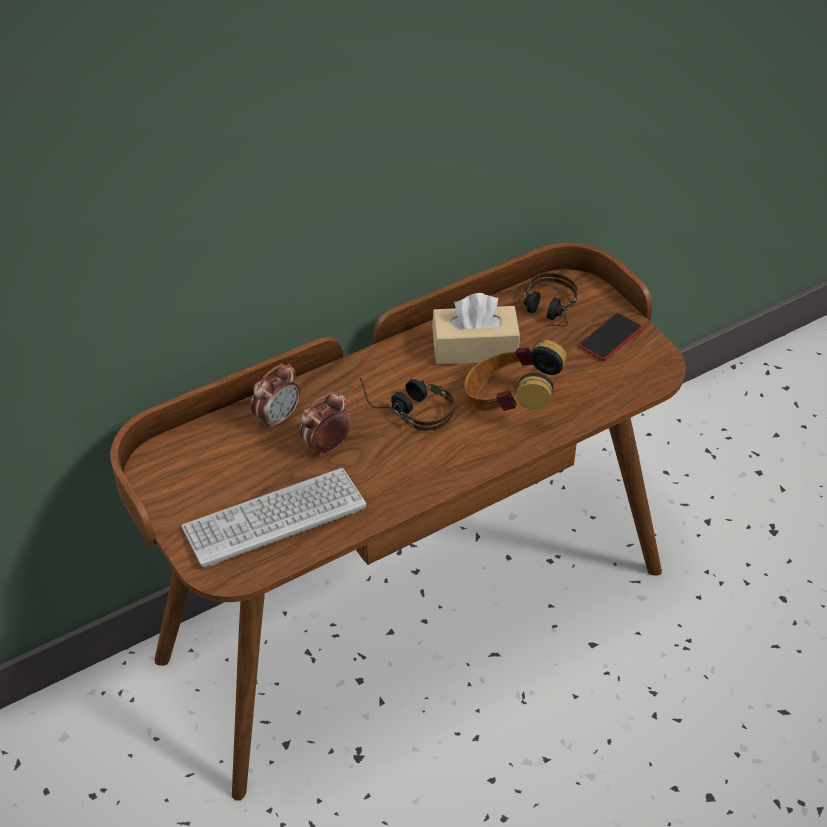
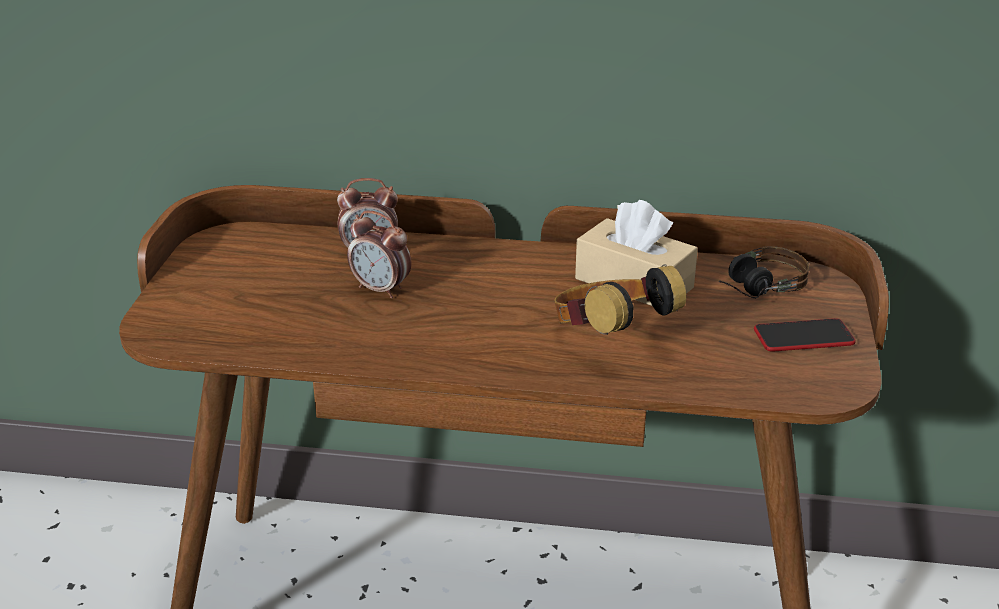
camera: 40 degrees right, 15 degrees down
(274, 518) = (256, 317): keyboard -> none
(326, 446) = (381, 290): alarm clock -> alarm clock turned 150 degrees counterclockwise
(408, 408) = (498, 297): headphones -> none

